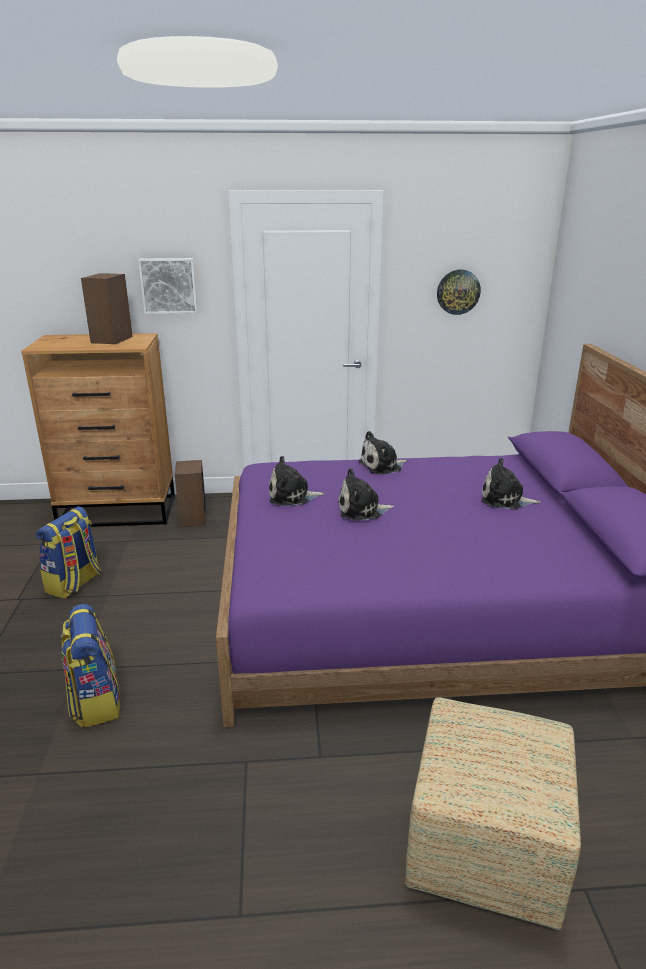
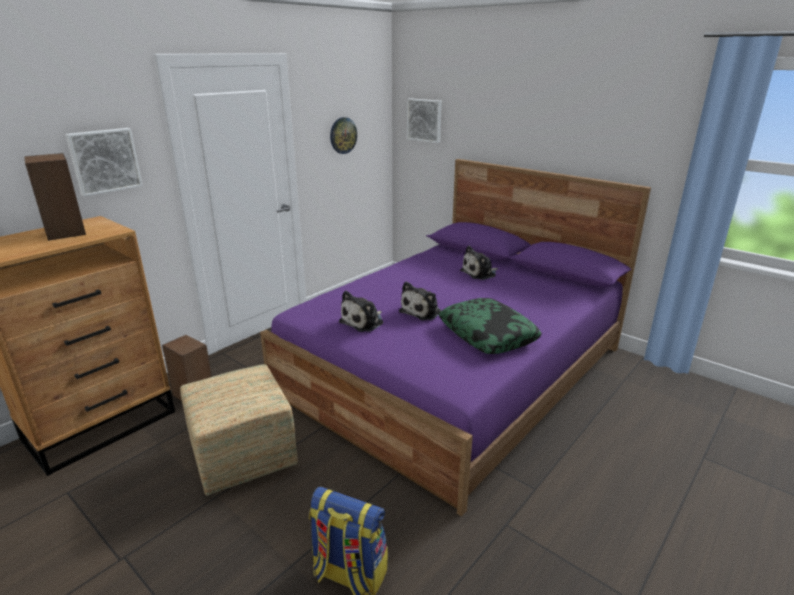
camera: 45 degrees left, 0 degrees up
(74, 584) = (164, 508): backpack -> none
(379, 558) = (487, 334): none -> pillow
(382, 466) = (379, 280): plush toy -> none
(485, 849) = (657, 471): ottoman -> ottoman (244, 456)
(574, 284) = (425, 120): none -> picture

